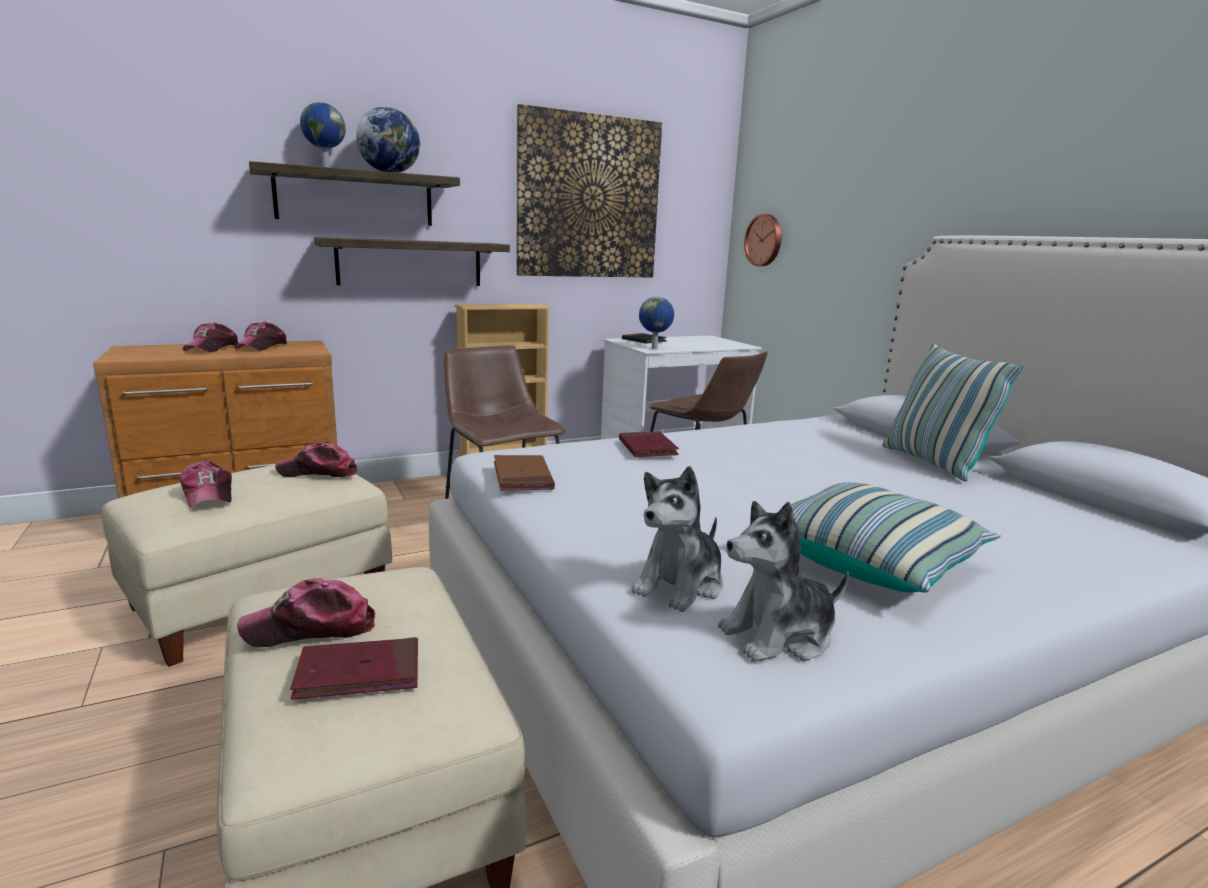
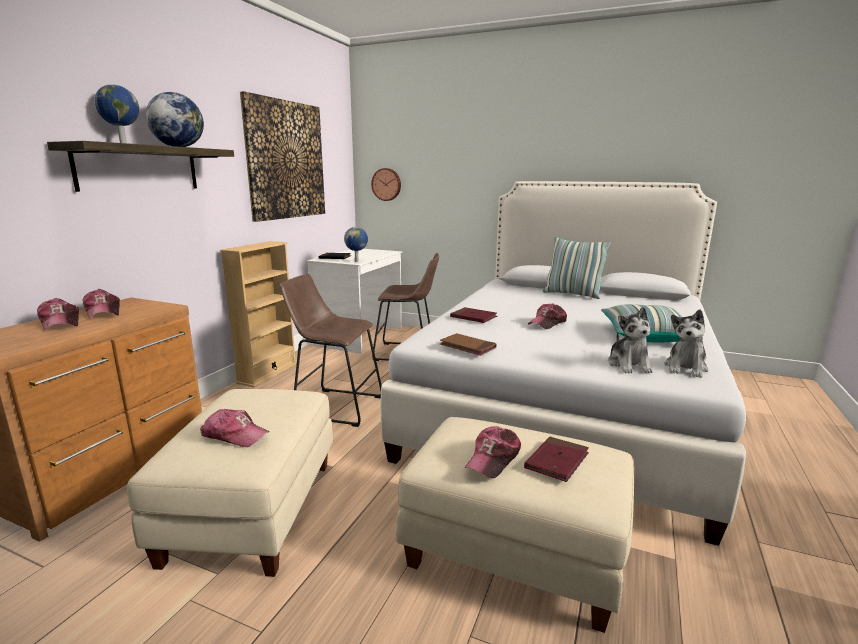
camera: 40 degrees left, 0 degrees up
(318, 472) = (270, 395): cap -> cap (548, 323)
(410, 263) = (184, 220): shelf -> none

